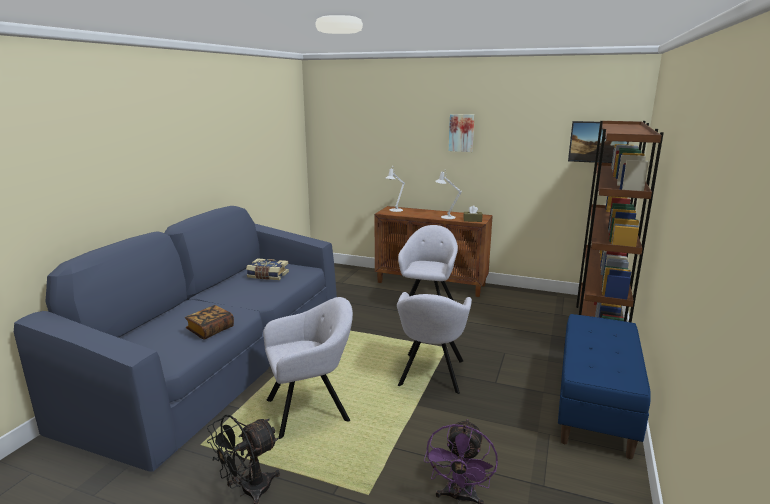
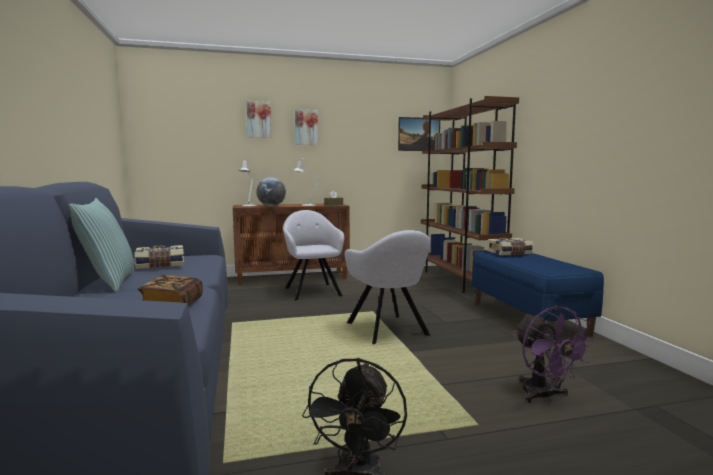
camera: 35 degrees left, 10 degrees down
(216, 290) = (108, 282): none -> pillow
(311, 409) = (316, 385): grey armchair -> none
(411, 214) = (271, 206): none -> globe
(415, 124) = (258, 119): none -> picture
(605, 328) = (510, 253): none -> book

